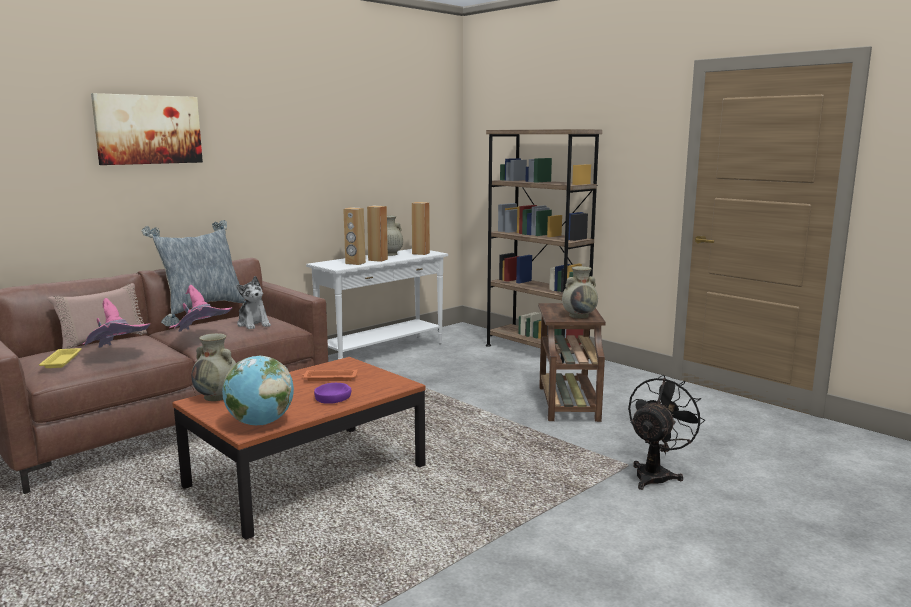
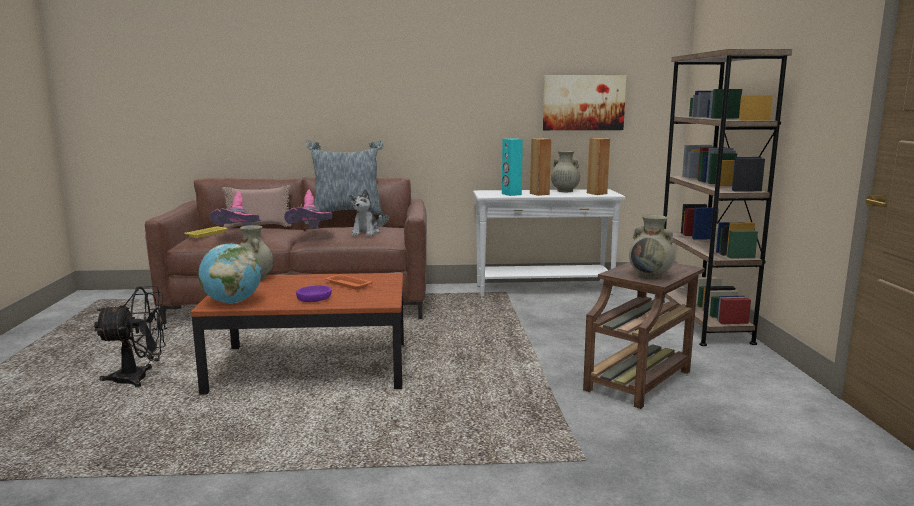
camera: 40 degrees right, 0 degrees up
(148, 129) = (333, 61): picture -> picture (583, 102)
(355, 263) = (511, 194): brown speaker -> turquoise speaker
(656, 474) = (599, 481): black fan -> black fan (140, 378)

